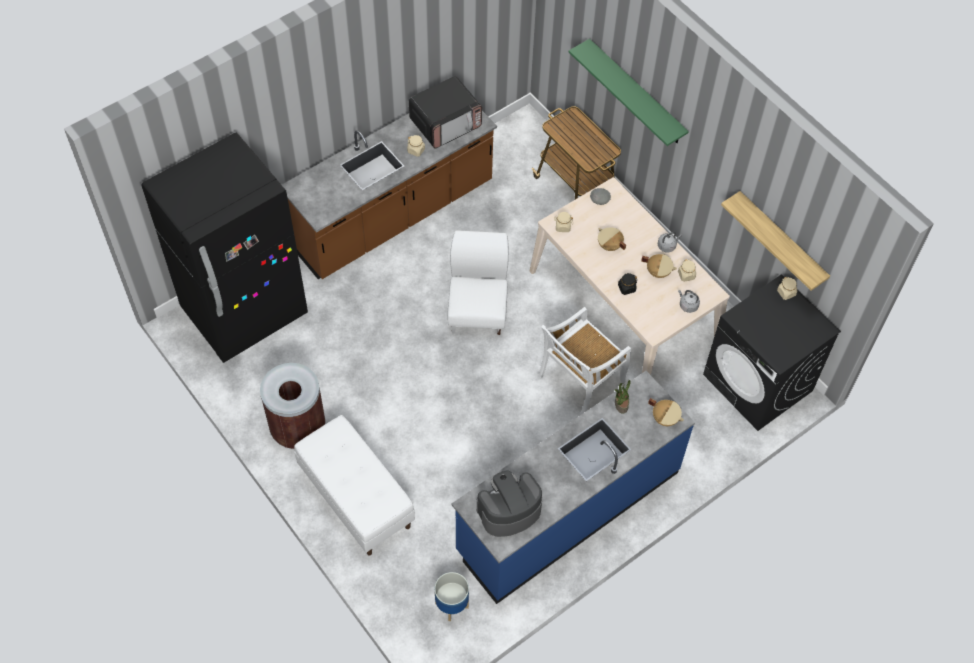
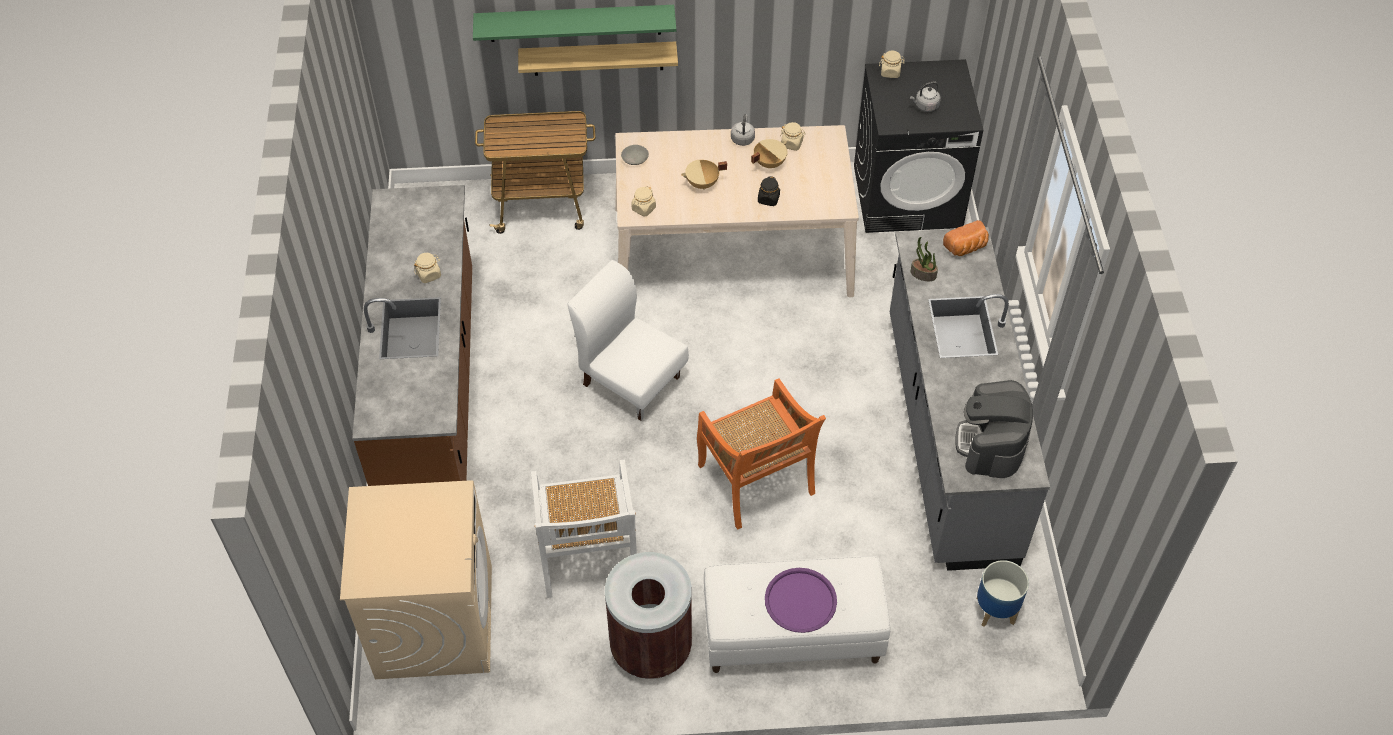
camera: 55 degrees left, 5 degrees down
(245, 312) = (434, 620): black fridge -> beige washing machine
(351, 477) = (800, 601): none -> purple tray
(446, 123) = (416, 227): microwave -> none
(452, 420) = (756, 481): none -> orange chair
(567, 511) = (948, 437): blue counter -> grey counter
(580, 380) = (795, 338): white chair -> white chair (588, 556)
(665, 418) = (966, 247): beige cooking pot -> bread
(687, 305) = (829, 163): grey kettle -> grey kettle (925, 106)
(781, 241) = (852, 25): shelf -> shelf (598, 58)

